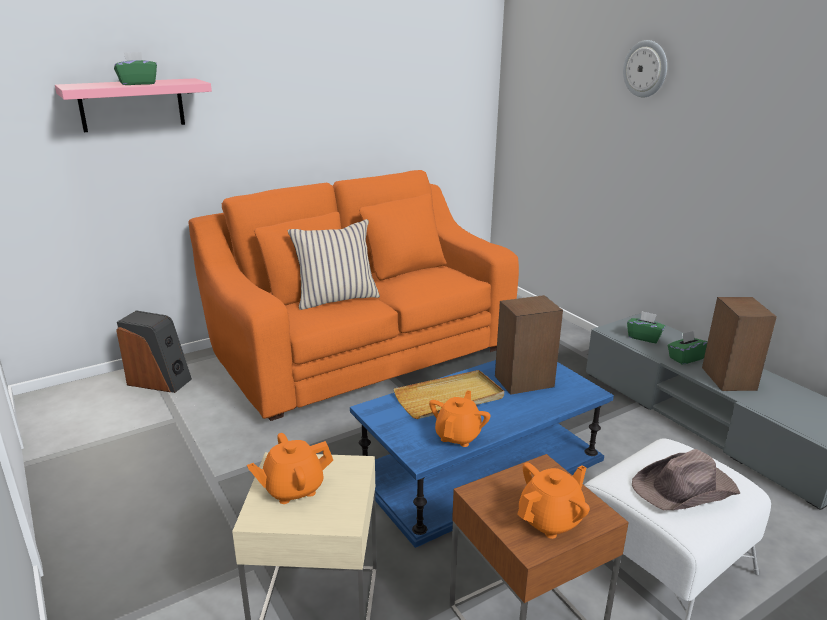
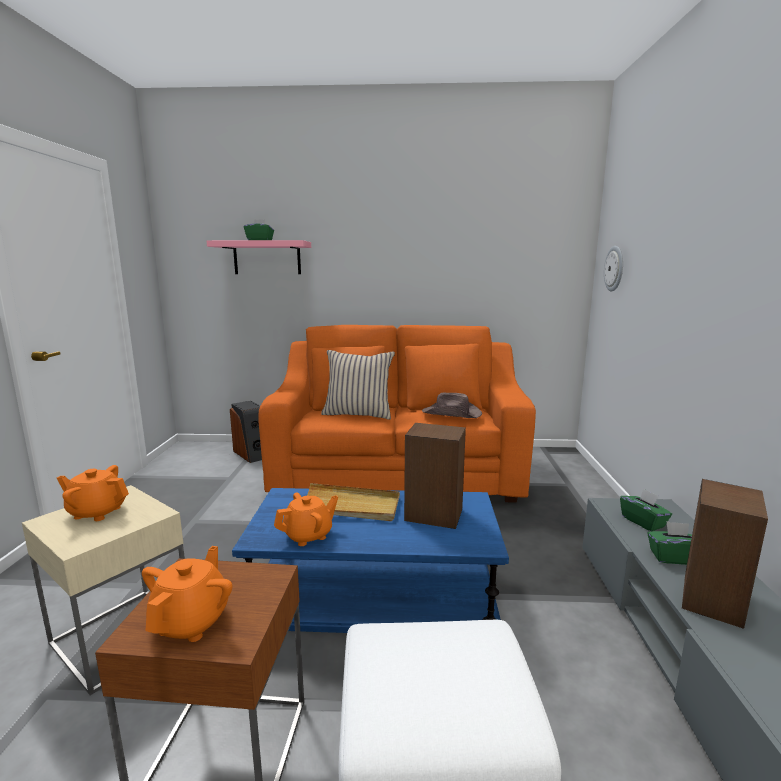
camera: 35 degrees right, 10 degrees down
(550, 520) = (191, 621): orange teapot -> orange teapot turned 75 degrees counterclockwise
(645, 69) = (693, 215): wall clock -> wall clock (614, 268)
(685, 489) = (431, 682): brown hat -> brown hat (452, 414)

